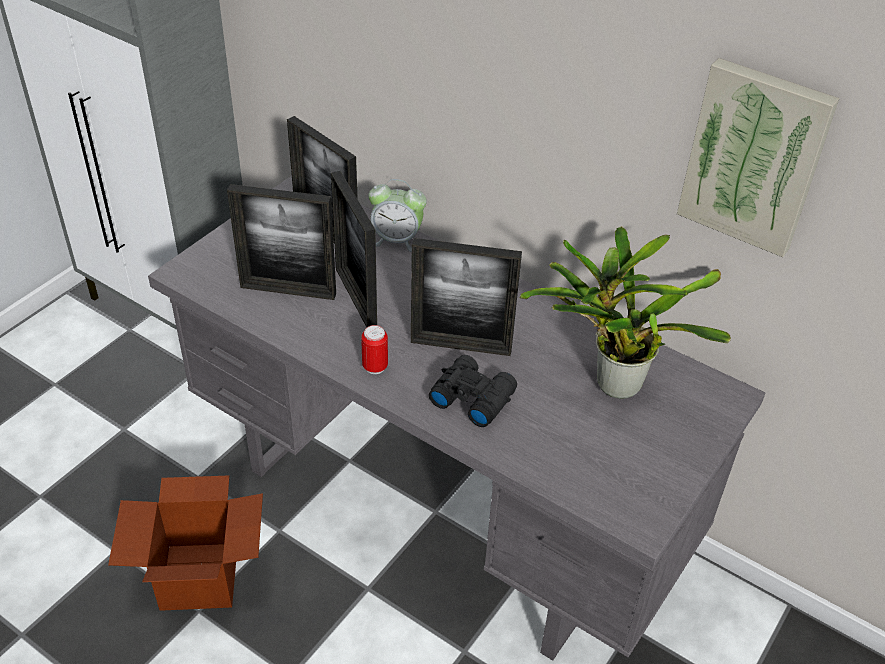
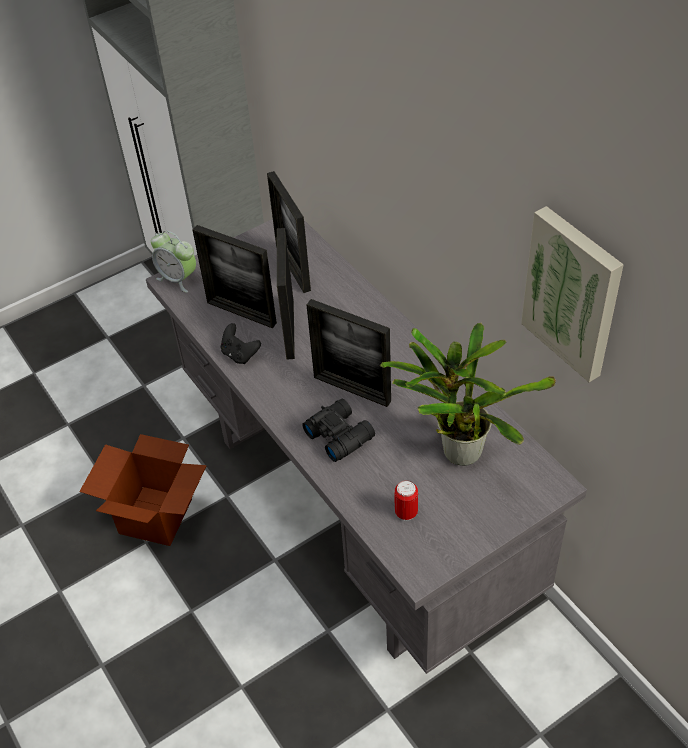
camera: 25 degrees right, 5 degrees up
(309, 335) = (240, 354): none -> black game controller
(375, 367) = (277, 392): can -> can (406, 513)
(397, 240) = (346, 285): alarm clock -> alarm clock (178, 279)

